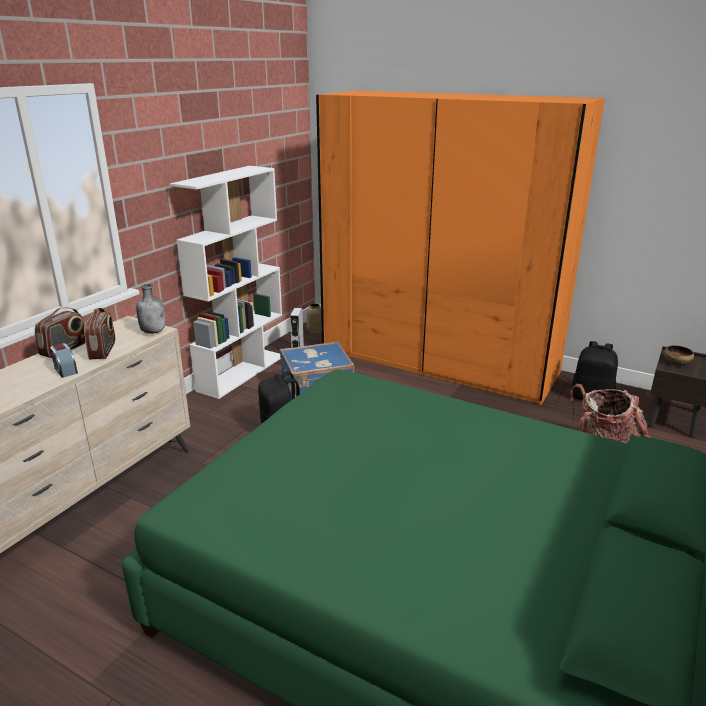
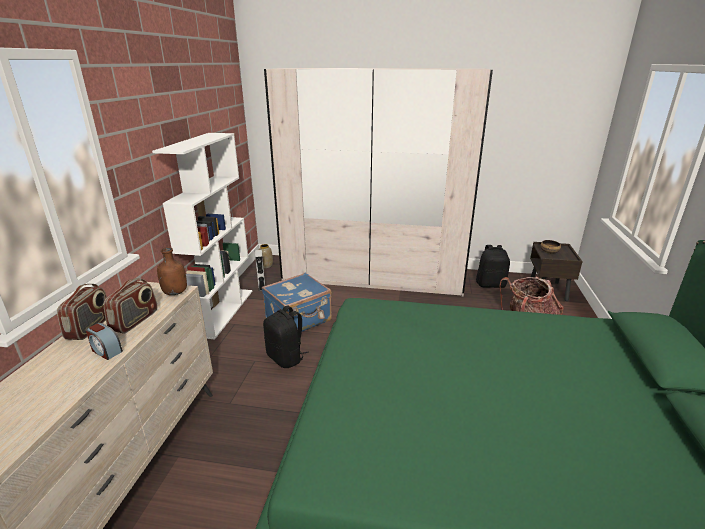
camera: 20 degrees left, 0 degrees up
(103, 350) = (135, 321): radio -> radio turned 45 degrees clockwise
(153, 331) = (175, 292): grey bottle -> brown bottle
(437, 361) = (373, 275): orange wardrobe -> beige wardrobe

